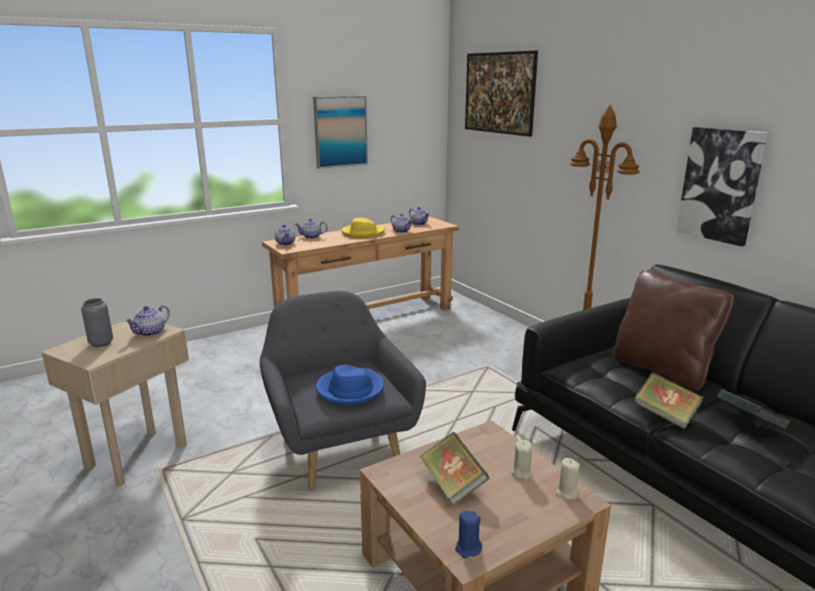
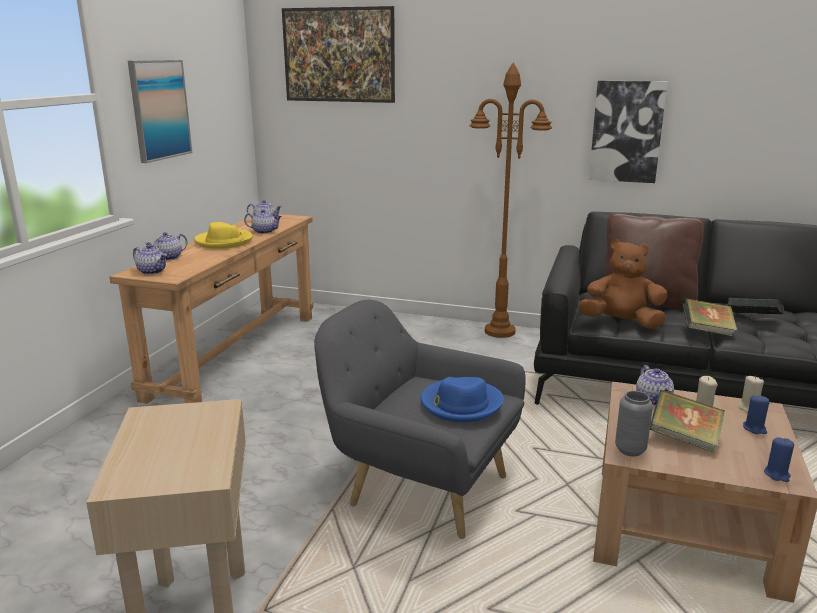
camera: 40 degrees left, 0 degrees up
(101, 343) = (162, 455): grey vase -> grey vase (630, 450)
(150, 332) = (203, 418): teapot -> teapot (653, 400)
(531, 509) = (754, 429): none -> blue candle
(593, 379) = (621, 323): none -> brown plush toy

